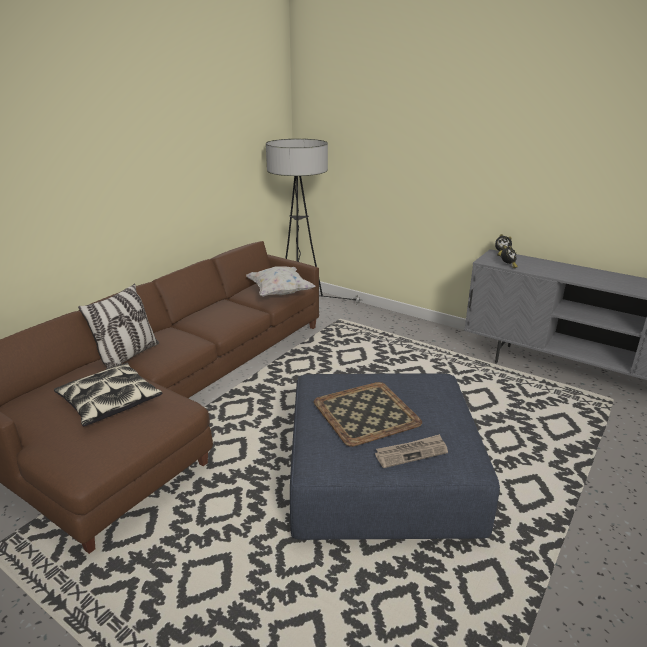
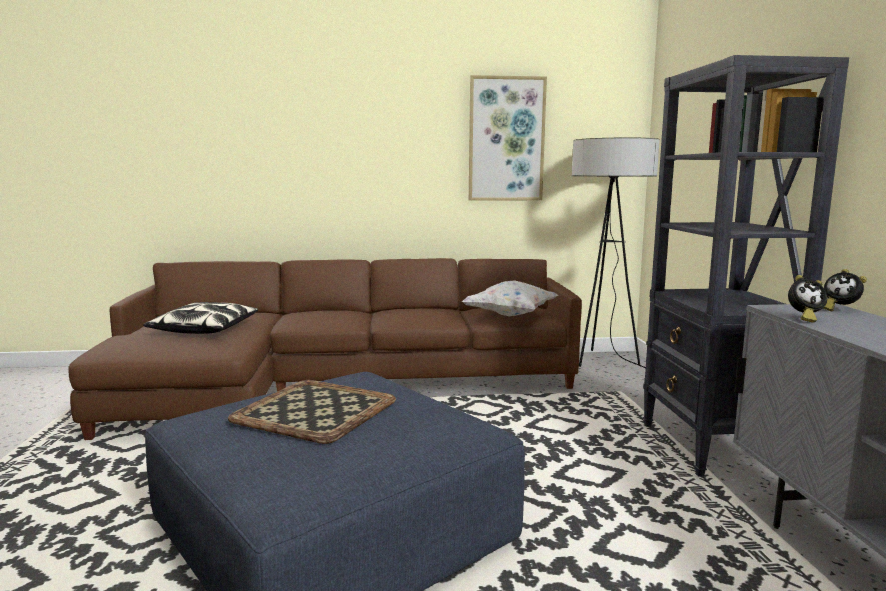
camera: 50 degrees right, 15 degrees down
(128, 356) = (287, 315): pillow -> none
(216, 147) = (506, 139): none -> picture
(411, 452) = (254, 456): newspaper -> none
(424, 335) = (712, 447): none -> black bookcase

